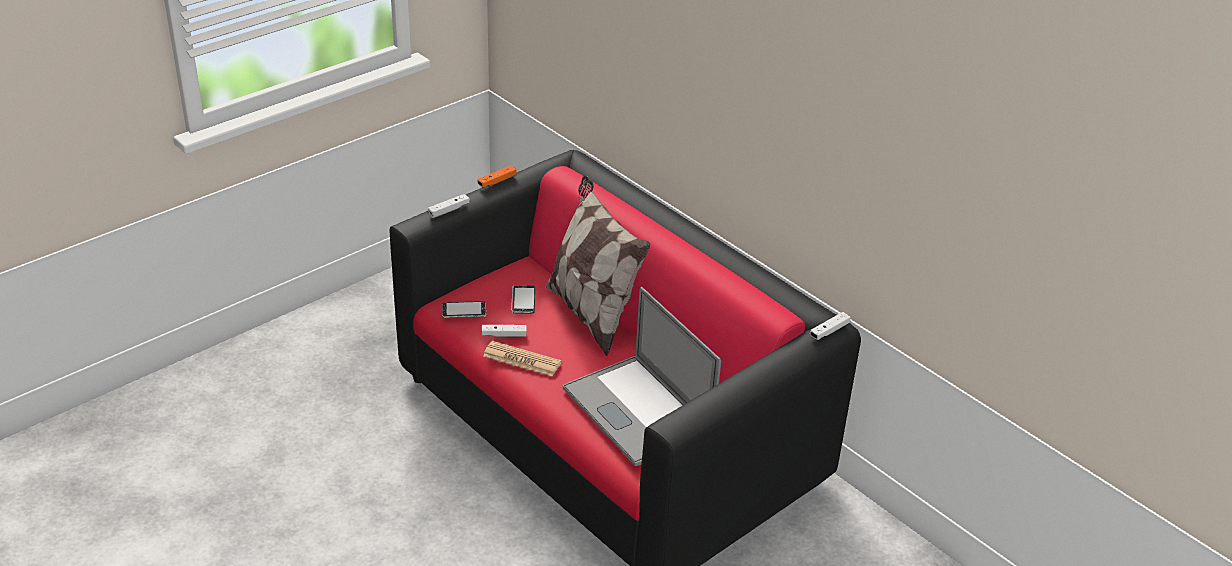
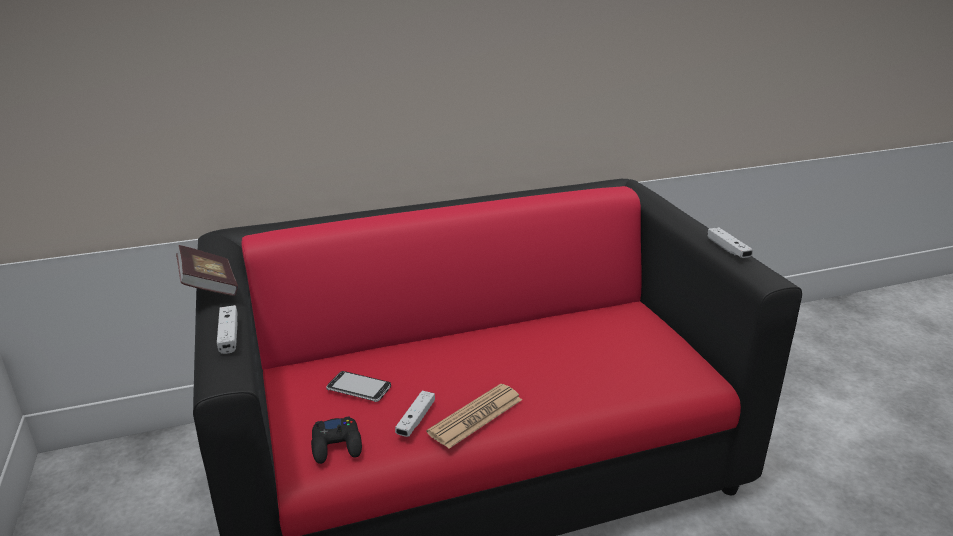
camera: 65 degrees left, 10 degrees down
(464, 311) = (337, 445): phone -> black game controller
(497, 181) = (209, 286): orange game controller -> book
(592, 313) = (423, 346): pillow -> none
(637, 410) = (609, 355): laptop -> none
(829, 331) = (637, 183): white game controller -> white game controller (728, 249)

